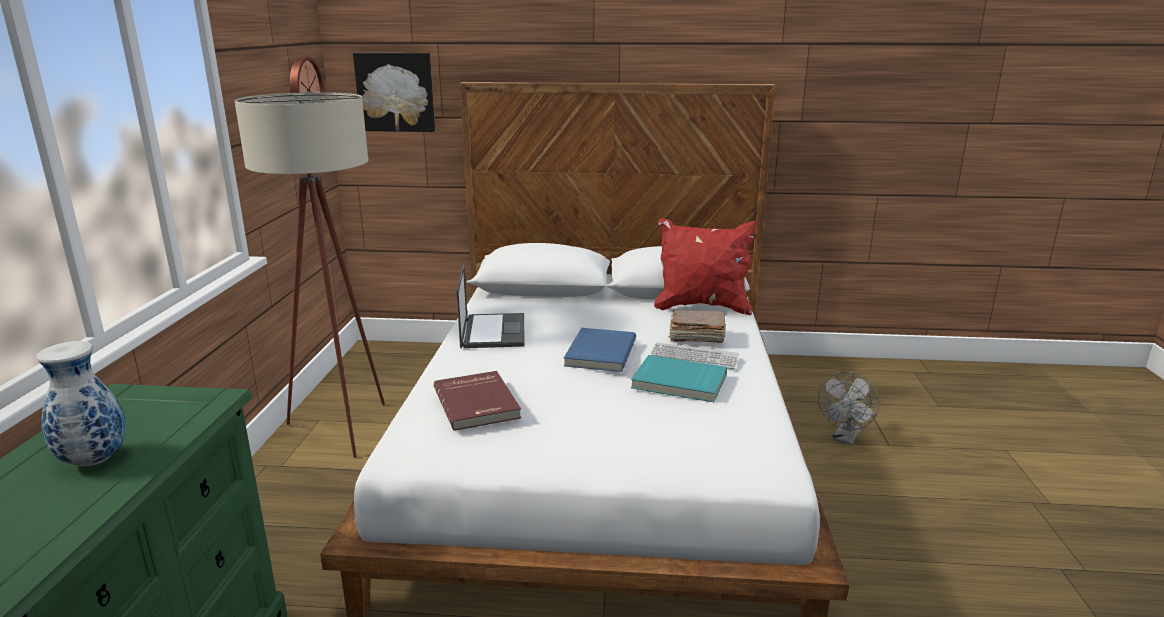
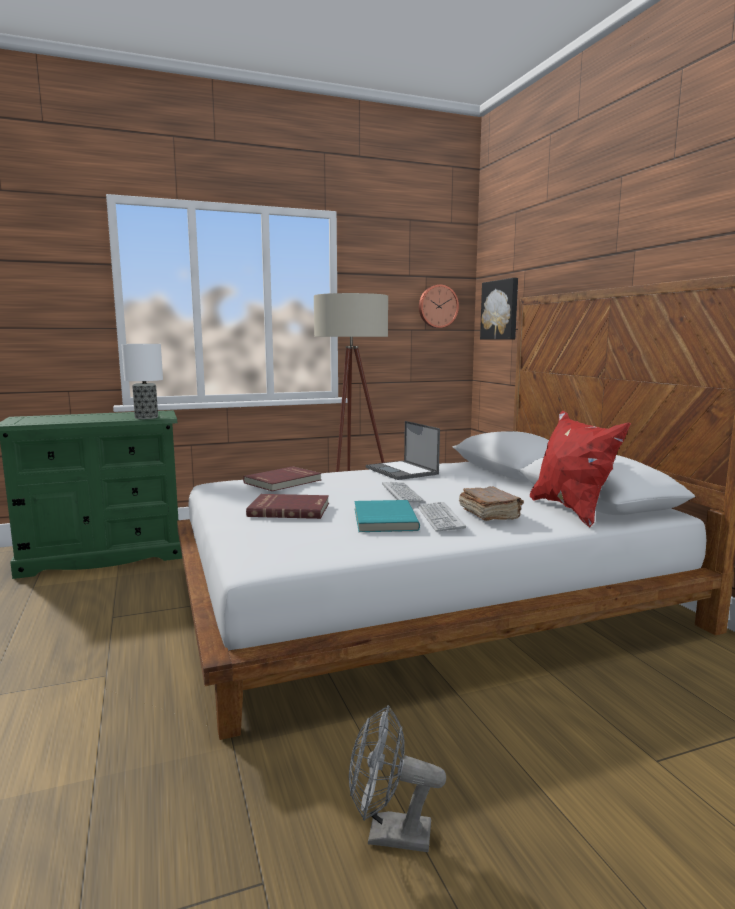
camera: 65 degrees right, 10 degrees down
(92, 460) = (102, 417): vase -> none
(188, 413) = (147, 417): none -> table lamp
(493, 331) = (402, 471): laptop -> laptop turned 90 degrees clockwise
(599, 352) = (402, 493): blue book -> keyboard
(599, 423) = (289, 509): none -> red book
(844, 438) = (621, 721): grey fan -> grey fan (388, 834)

